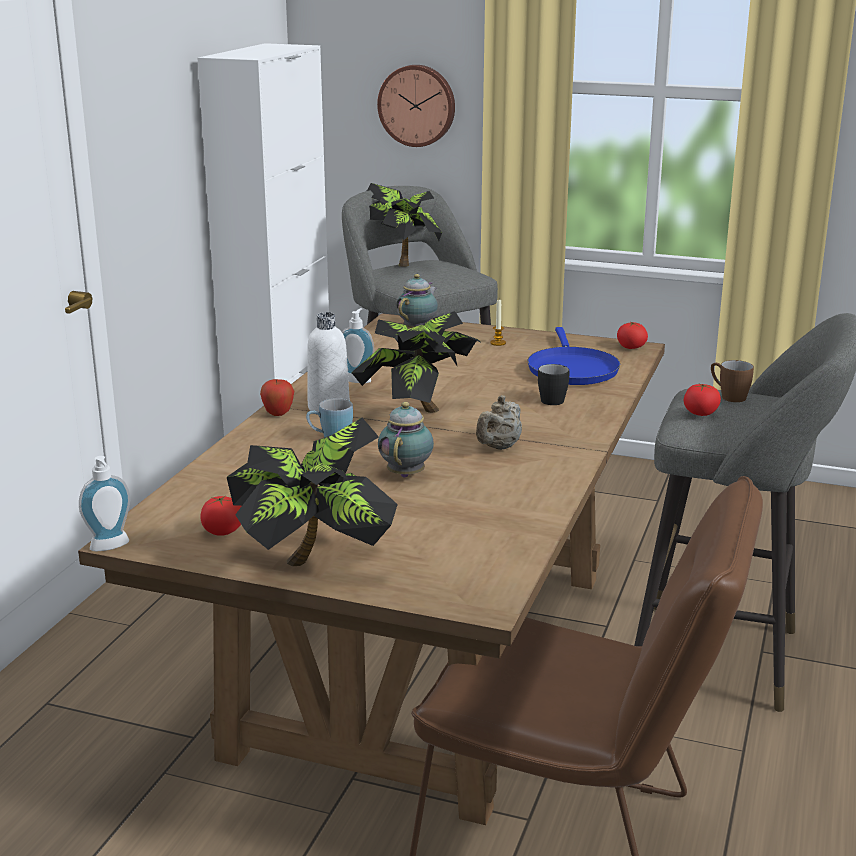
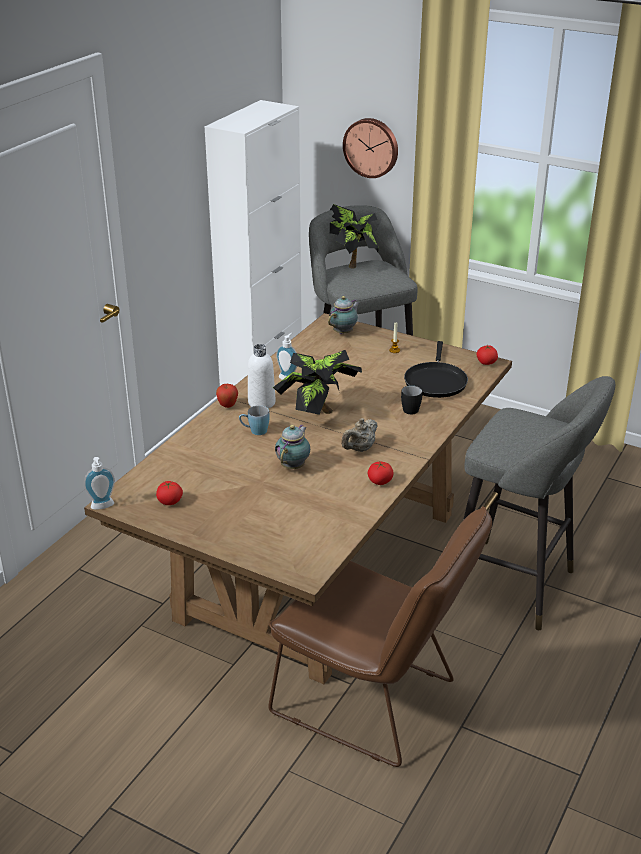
camera: 10 degrees right, 10 degrees up
(317, 563) = (218, 532): potted plant -> none
(571, 369) = (435, 381): blue frying pan -> black frying pan
(700, 413) = (501, 435): tomato -> tomato (380, 481)
(728, 396) = (527, 421): brown mug -> none

